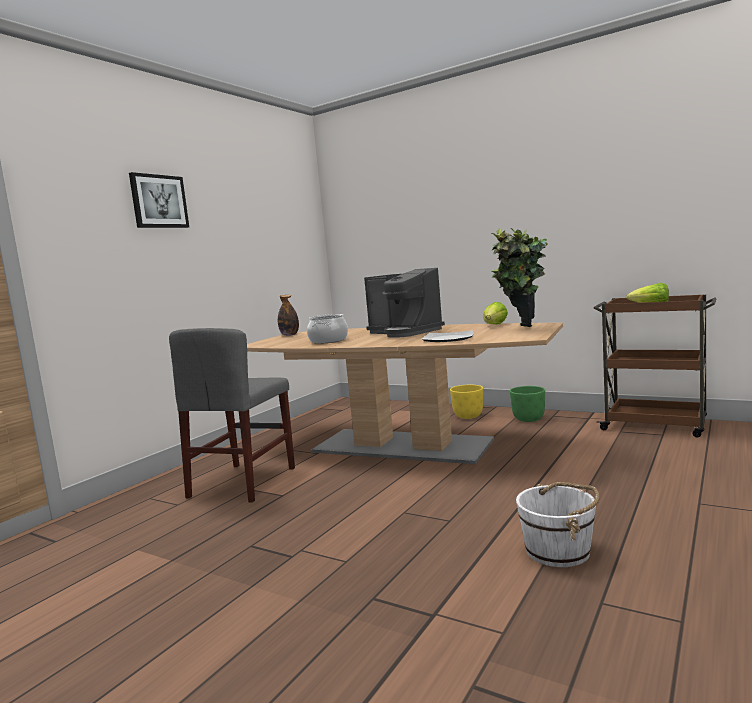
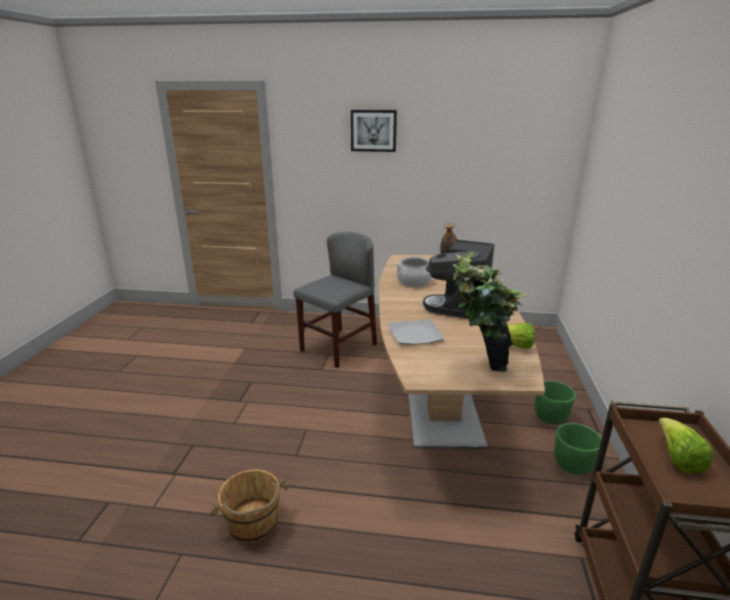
camera: 65 degrees right, 15 degrees up
(243, 482) = (338, 347): grey chair -> grey chair turned 135 degrees clockwise
(467, 416) = (550, 417): yellow planter -> green planter
(559, 551) = (253, 524): white bucket -> brown bucket

